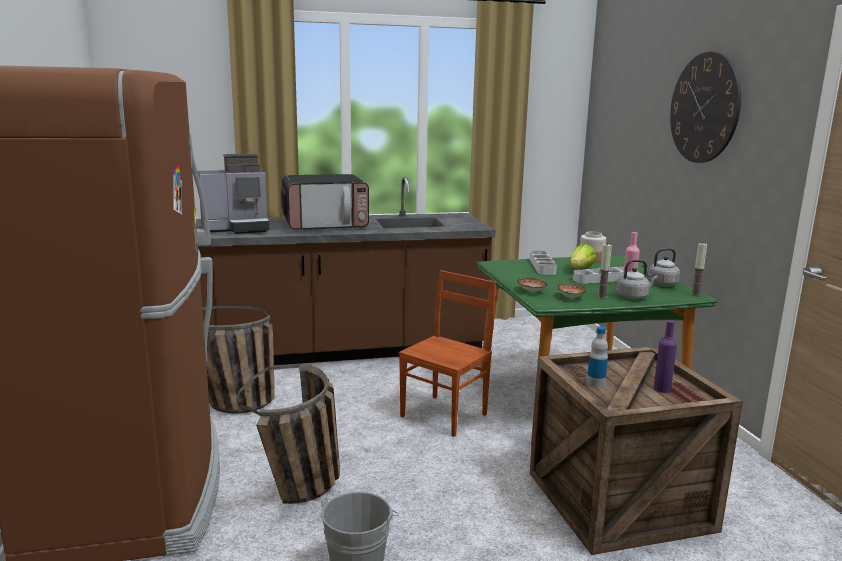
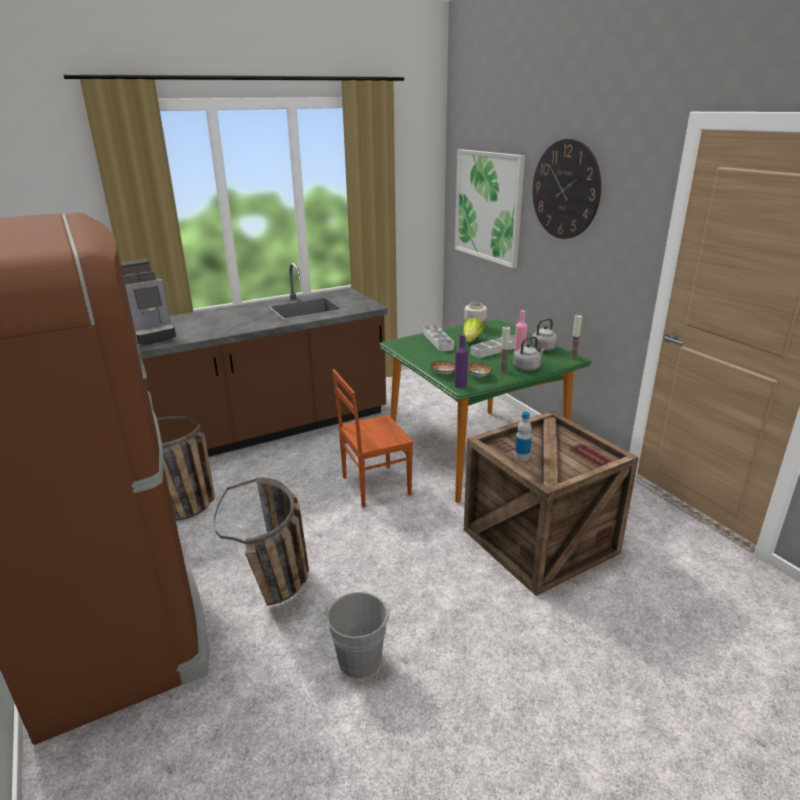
camera: 15 degrees left, 10 degrees up
(325, 224) = (226, 320): microwave -> none
(445, 415) = (374, 485): brown chair -> brown chair turned 135 degrees counterclockwise
(626, 134) = (488, 206): none -> picture
(662, 389) = (573, 454): purple bottle -> purple bottle (460, 385)

